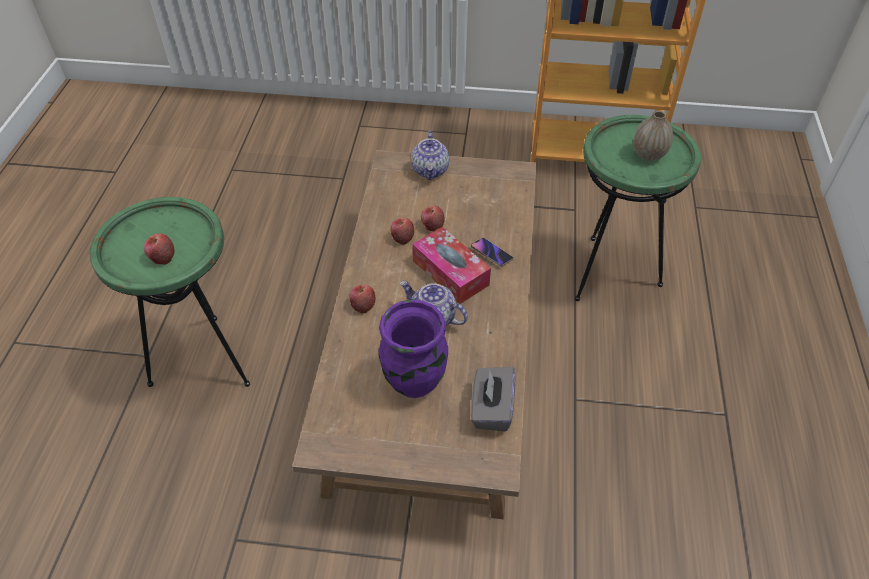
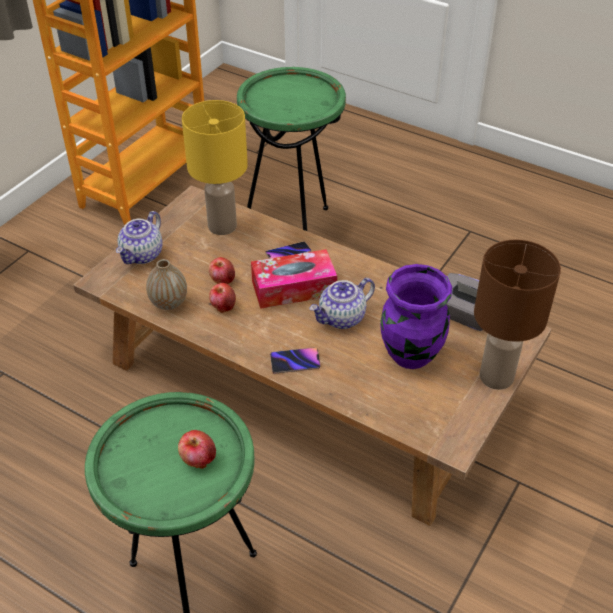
camera: 65 degrees left, 5 degrees down
(363, 305) = (295, 362): apple -> phone
(420, 460) = (497, 377): none -> brown table lamp
(431, 170) = (142, 255): teapot -> teapot turned 90 degrees clockwise
(497, 199) = (221, 226): none -> yellow table lamp
(648, 155) = (297, 95): vase -> vase (169, 303)

